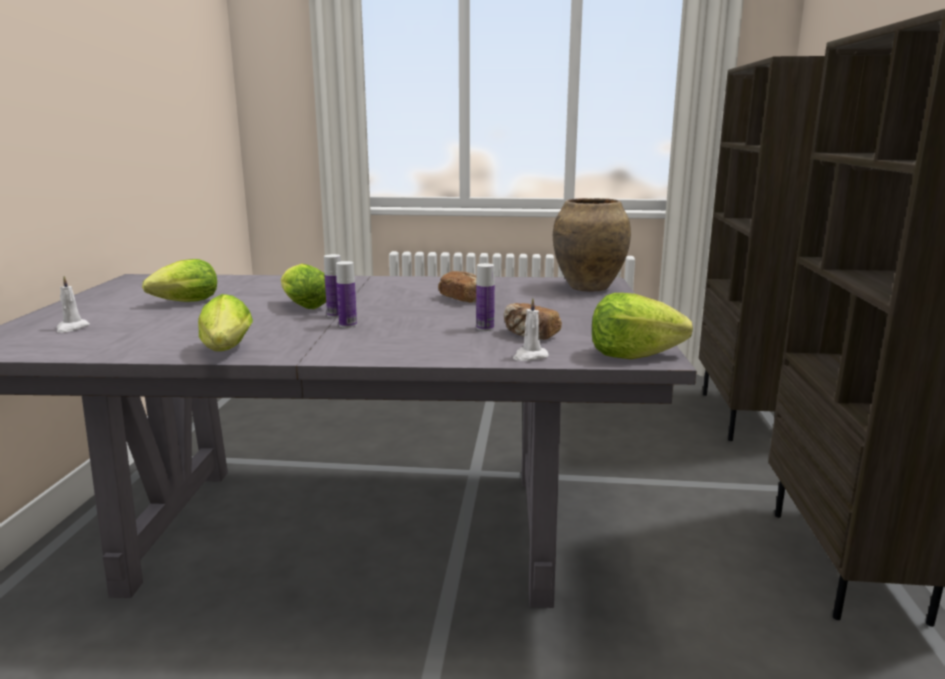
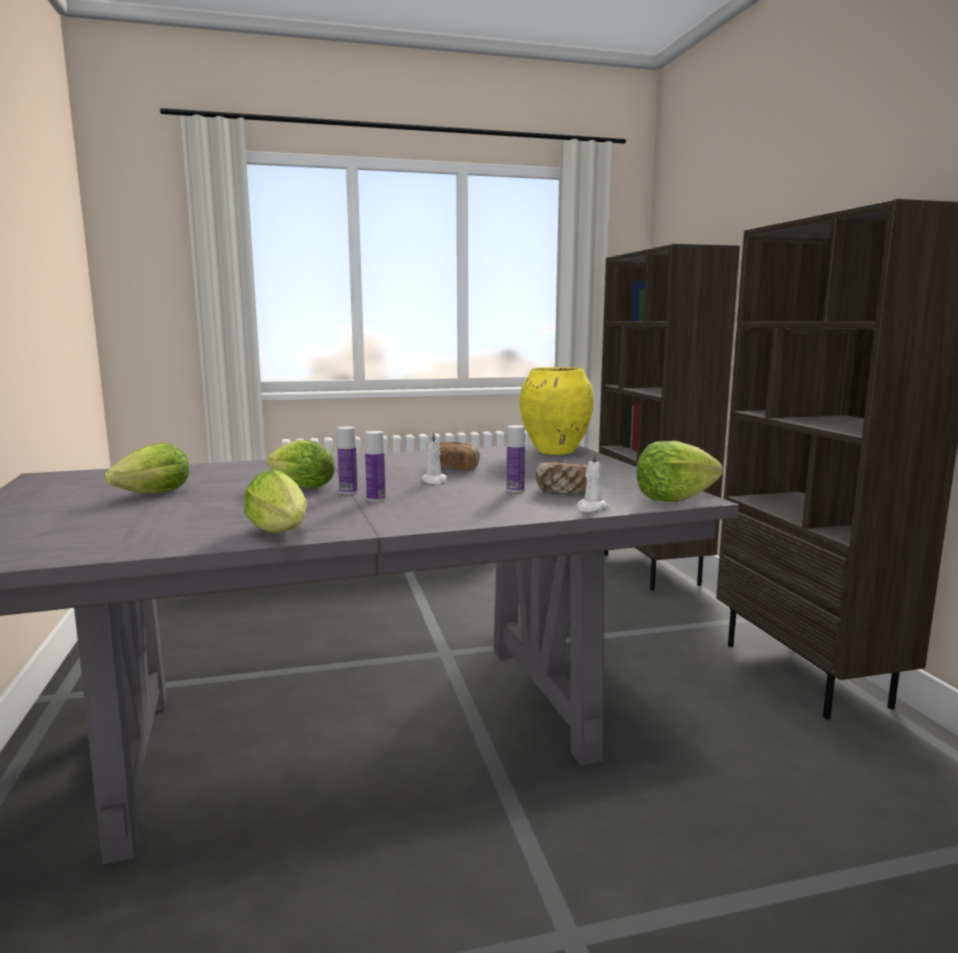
camera: 20 degrees left, 5 degrees down
(72, 328) = (44, 530): white candle -> white candle (434, 481)
(589, 288) = (556, 452): brown vase -> yellow vase

